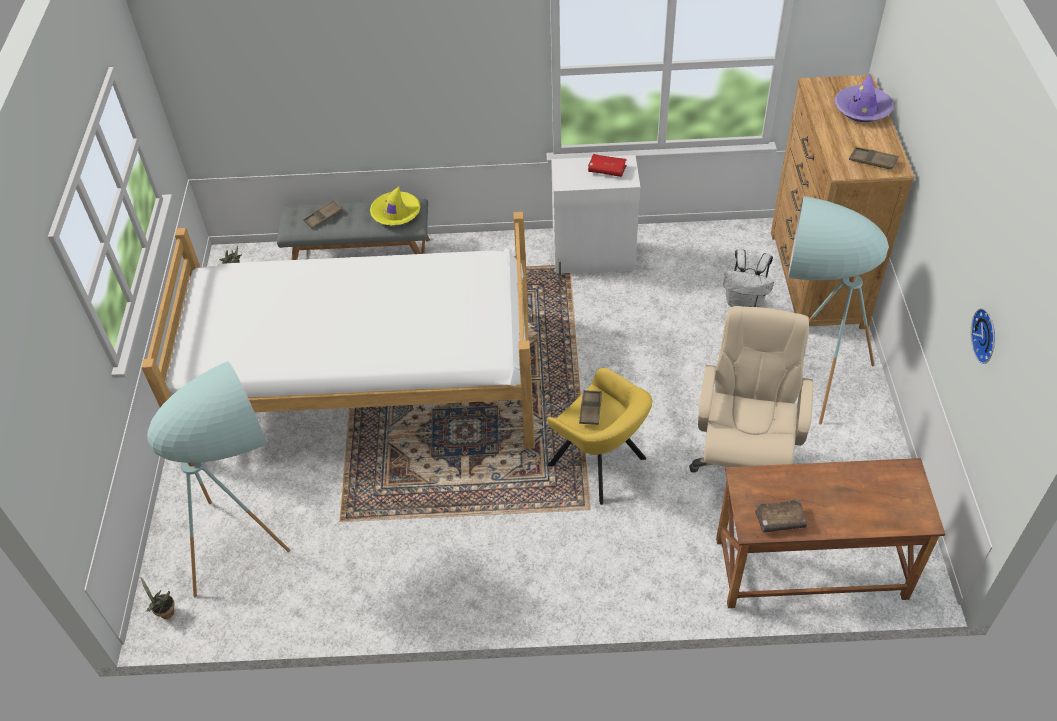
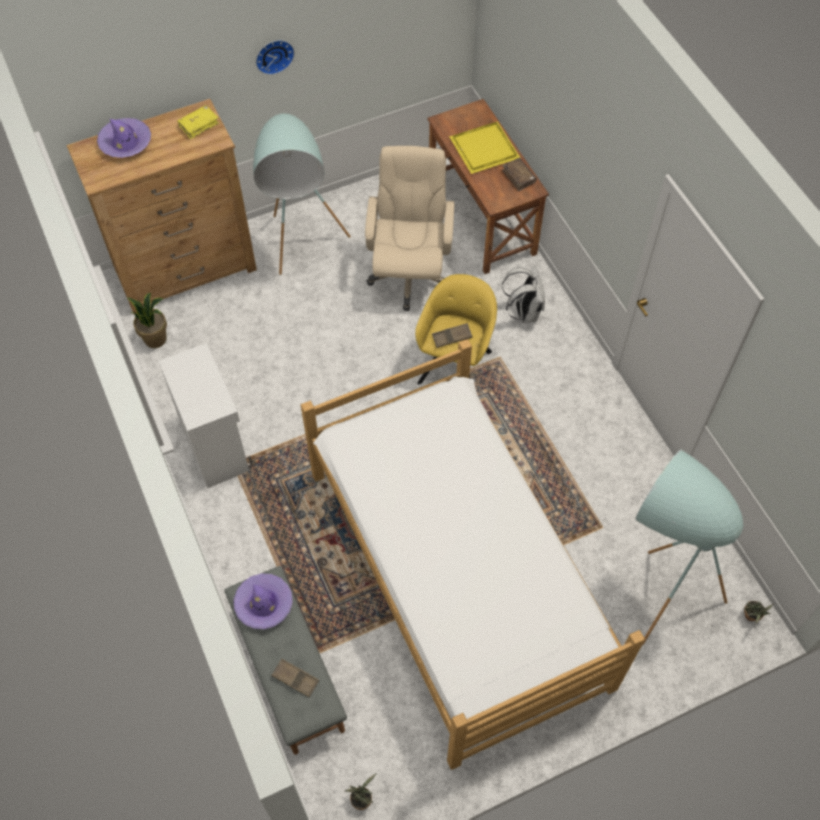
camera: 115 degrees left, 10 degrees up
(396, 213) = (264, 604): yellow hat -> purple hat
(607, 170) = (189, 377): red book -> none
(734, 242) = (156, 338): none -> potted plant
(742, 463) = (409, 274): beige office chair -> beige office chair turned 105 degrees clockwise
(745, 302) = (234, 312): white backpack -> white backpack (524, 312)
(845, 499) = (483, 148): none -> yellow tray
(872, 161) = (199, 125): brown tray -> yellow book
(987, 335) = (381, 35): wall clock -> wall clock (273, 55)

